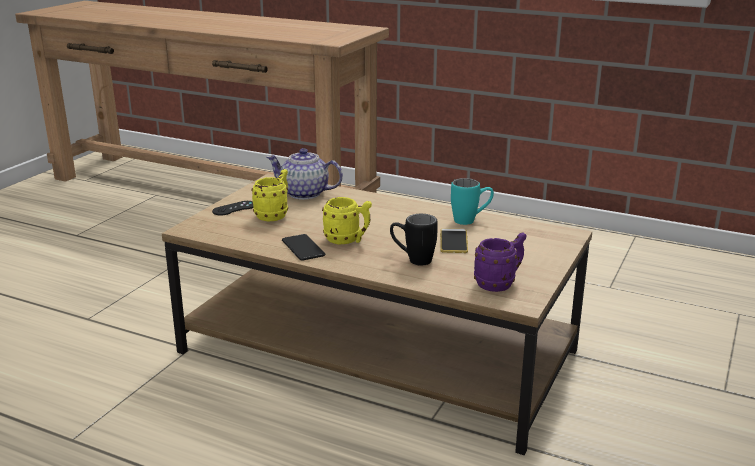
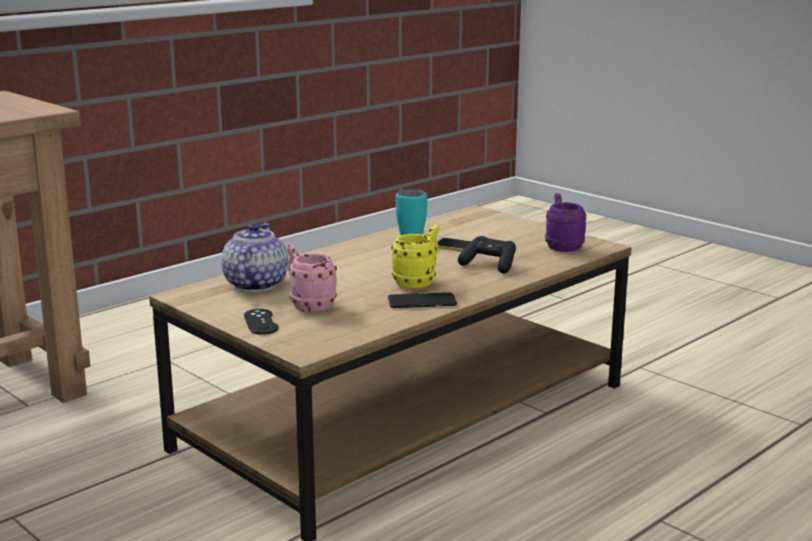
camera: 70 degrees left, 5 degrees down
(274, 215) = (308, 305): yellow mug -> pink mug
(305, 194) = (254, 284): teapot -> teapot turned 150 degrees clockwise
(412, 260) = (489, 265): black mug -> black game controller

